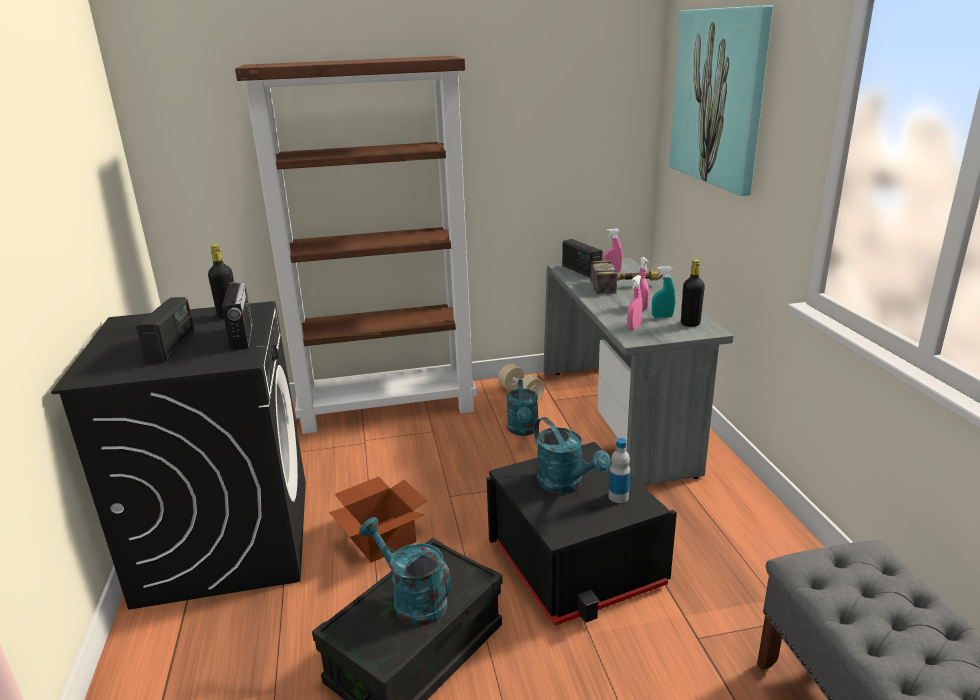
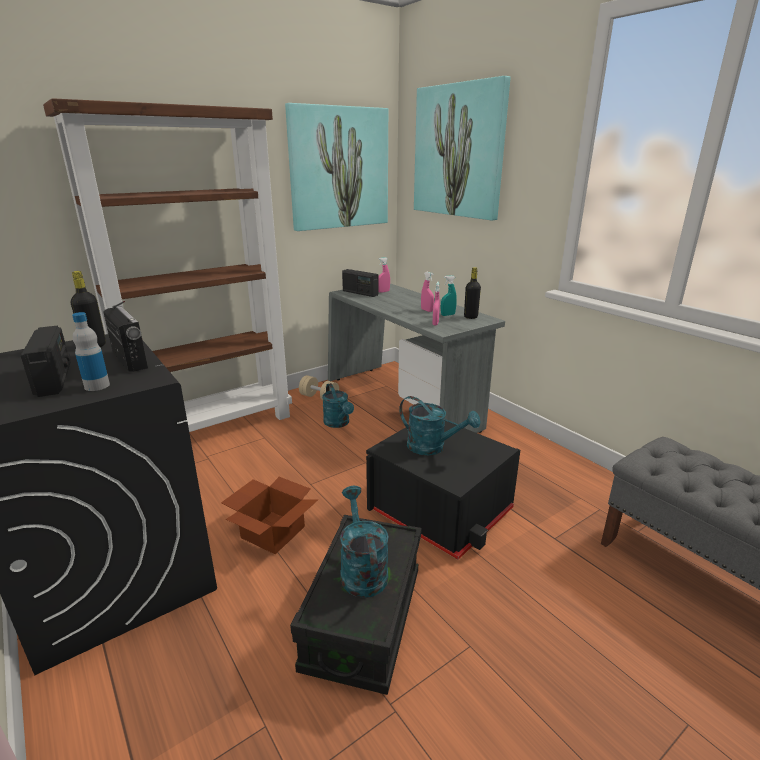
camera: 25 degrees left, 0 degrees up
(412, 600) = (361, 569): turquoise watering can -> turquoise watering can turned 60 degrees clockwise
(574, 113) = (339, 168): none -> picture
(618, 497) = (476, 447): bottle -> bottle (97, 386)
(627, 286) = (403, 299): hammer -> none

